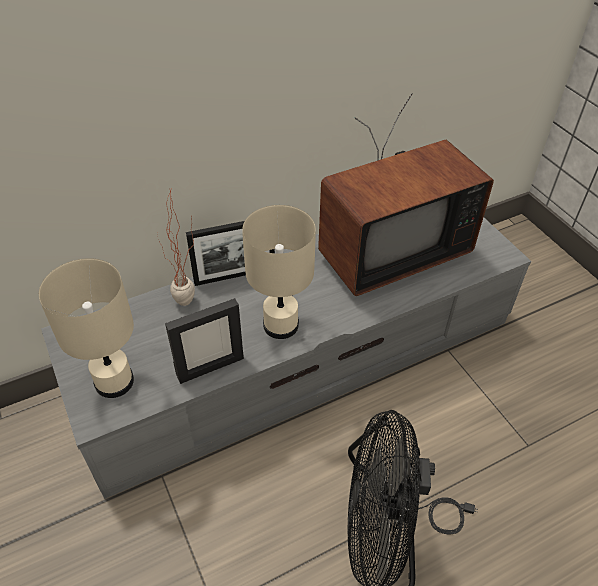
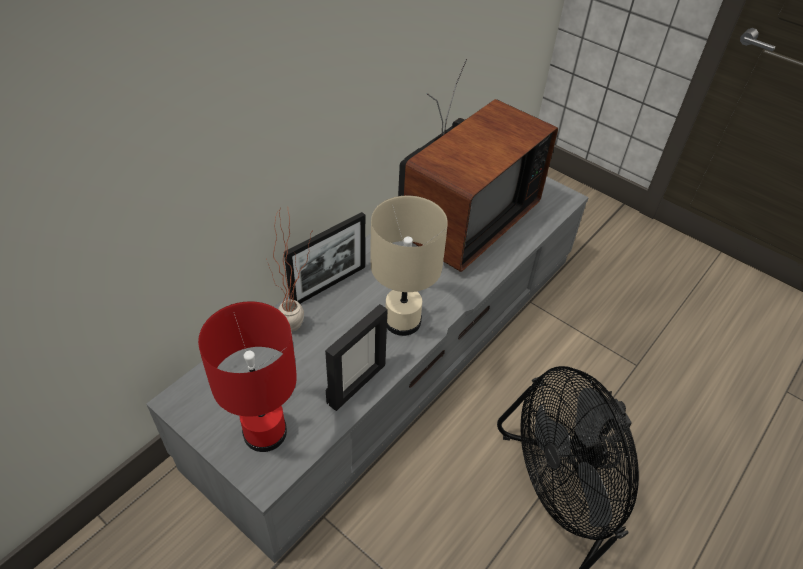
camera: 25 degrees left, 0 degrees up
(113, 382) = (265, 433): beige table lamp -> red table lamp

